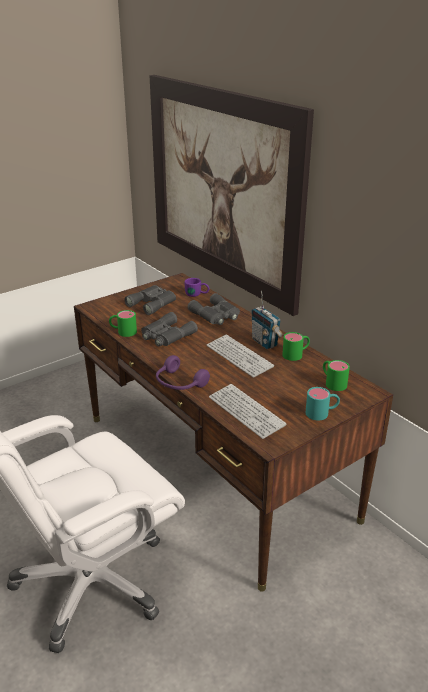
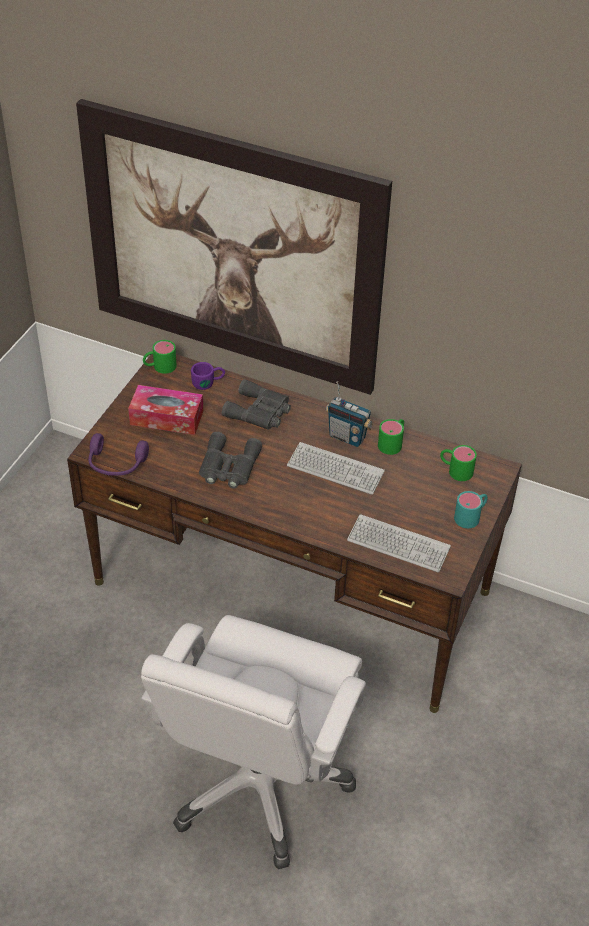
camera: 30 degrees left, 15 degrees up
(123, 331) = (171, 480): green mug -> green mug (159, 367)
(153, 303) = (166, 417): grey binoculars -> tissue box
(179, 383) = (301, 534): purple headphones -> purple headphones (116, 464)

